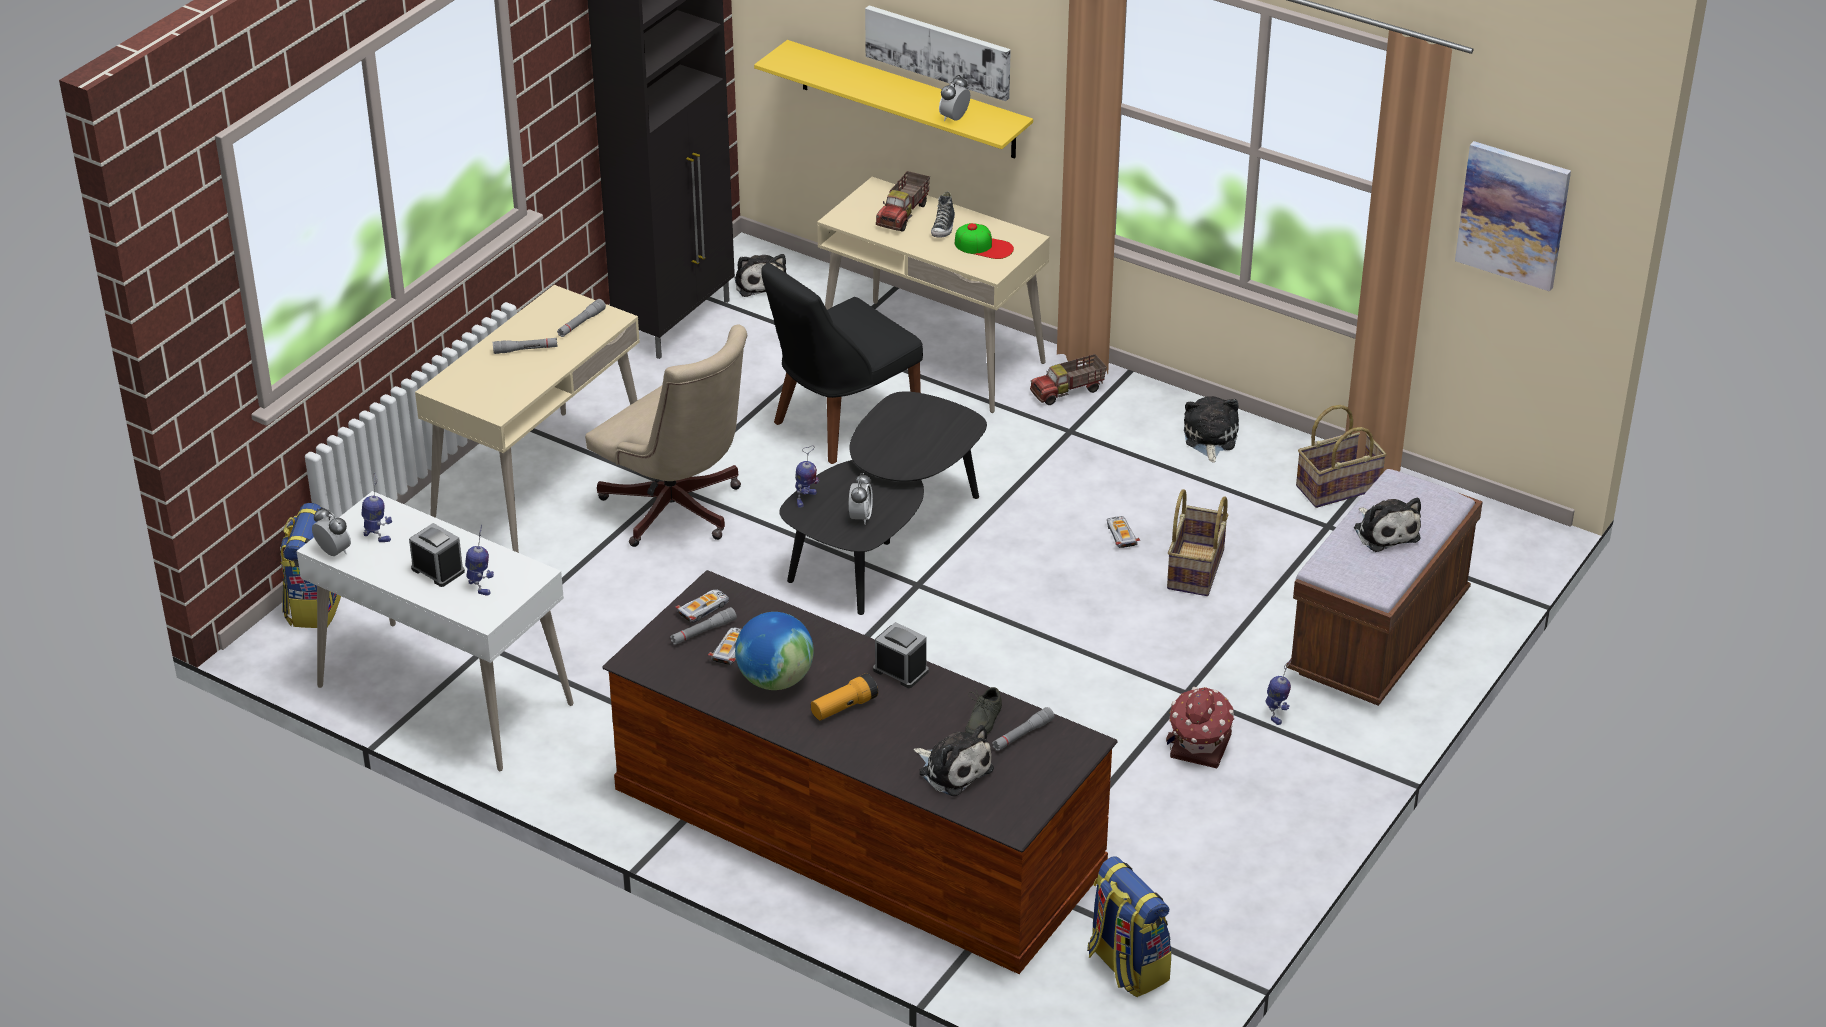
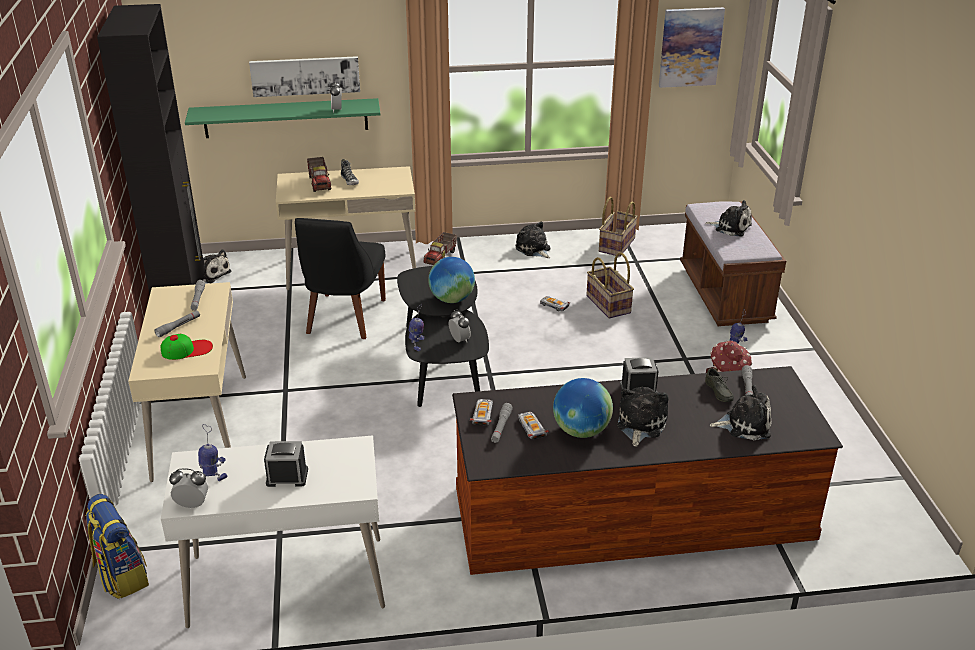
camera: 40 degrees left, 5 degrees down
(480, 587) = (331, 472): toy robot -> none
(677, 512) = (308, 402): beige office chair -> none
(844, 707) = (640, 424): flashlight -> plush toy
(907, 100) = (286, 118): yellow shelf -> green shelf
(909, 459) = (452, 299): none -> globe
(984, 246) = (383, 181): cap -> cap (187, 349)
(1126, 966) = (856, 502): backpack -> none

